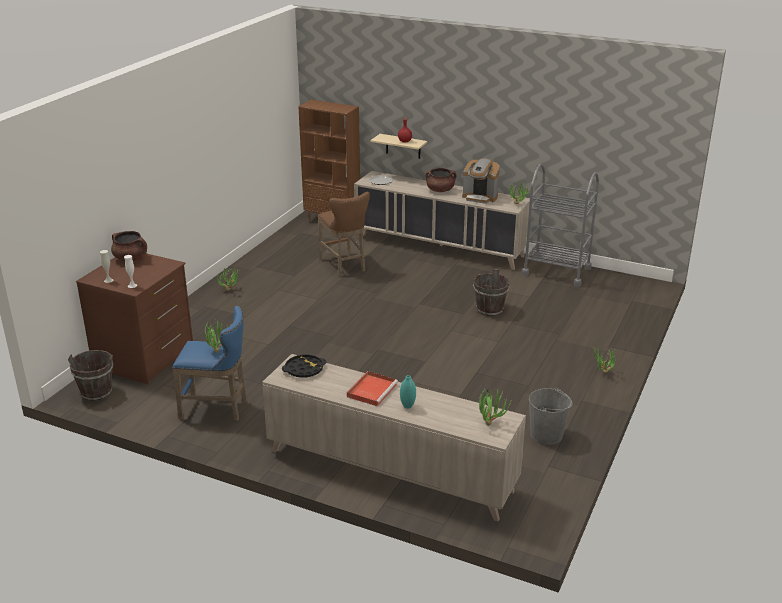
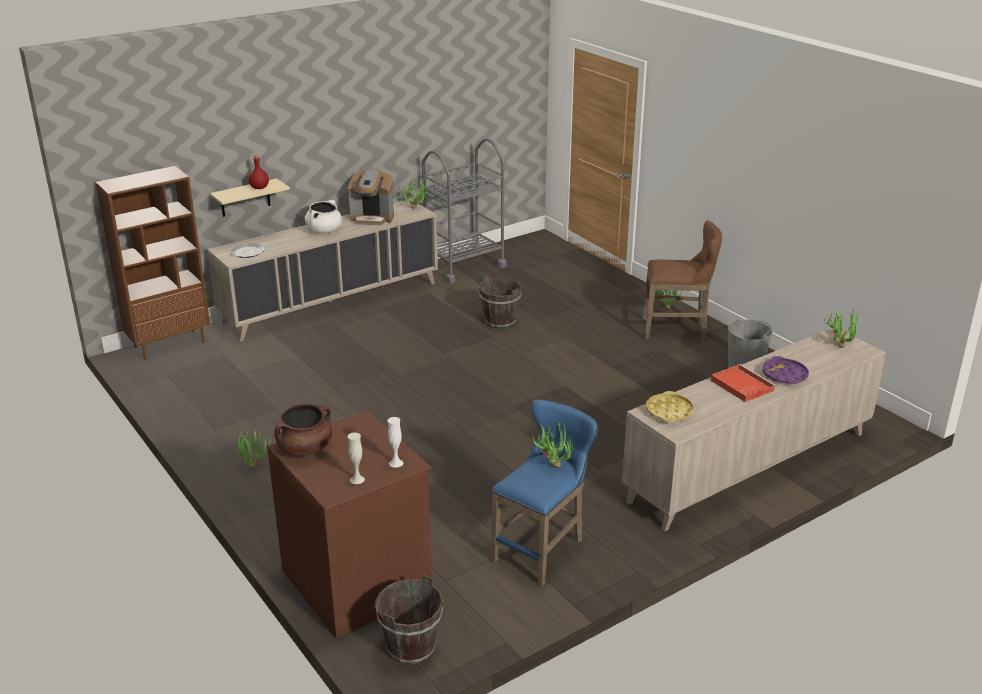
camera: 60 degrees left, 0 degrees up
(304, 369) = (669, 412): black tray -> yellow tray
(344, 266) = (297, 370): brown stool -> brown stool (677, 329)
(407, 406) = (784, 375): turquoise vase -> purple tray
(440, 190) = (324, 230): brown cooking pot -> white cooking pot
(480, 197) = (372, 218): coffee machine -> coffee machine turned 45 degrees clockwise

